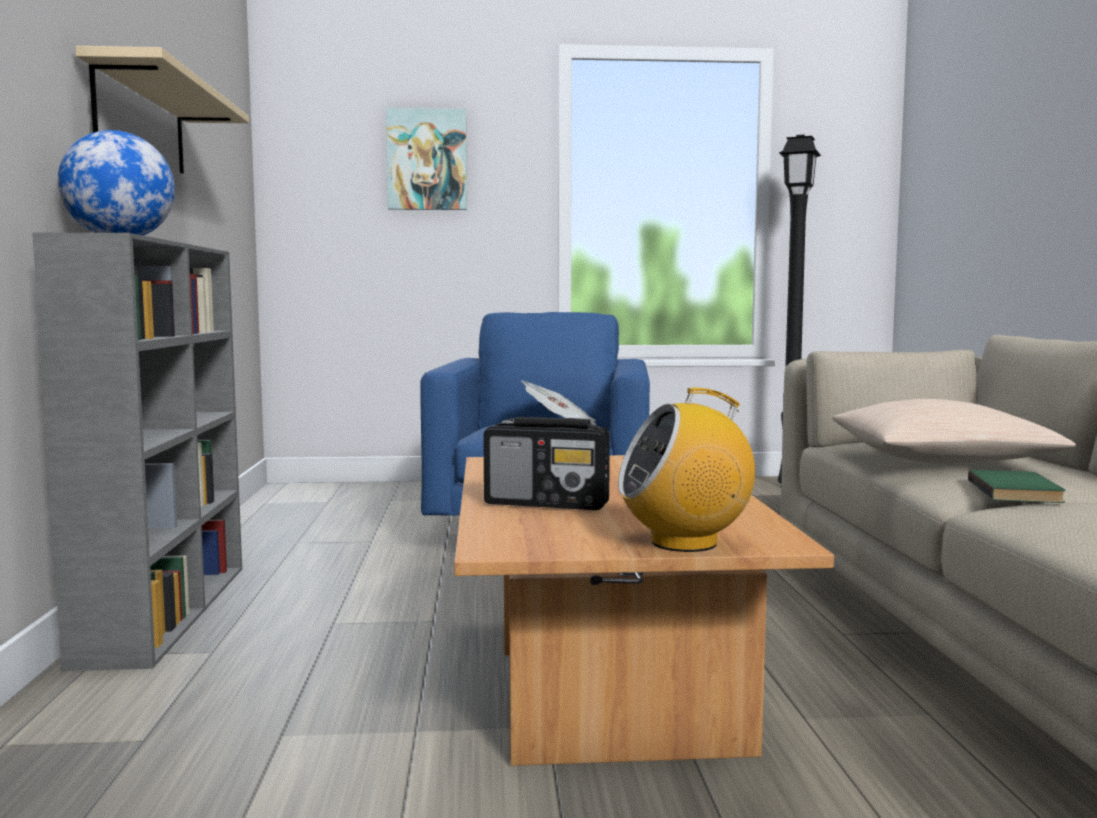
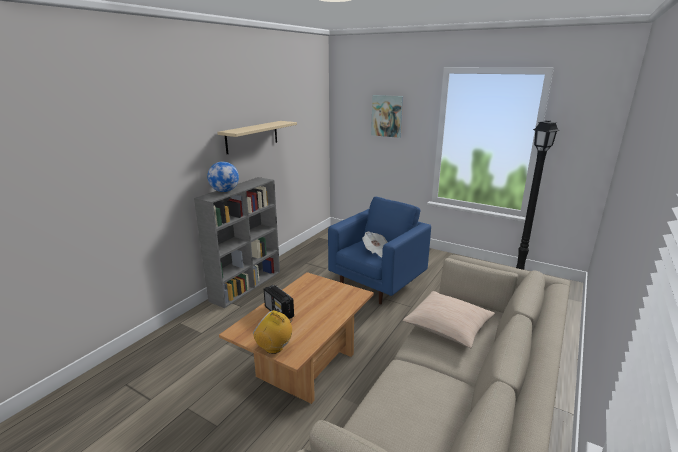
camera: 35 degrees right, 15 degrees up
(1018, 491) = (426, 359): green book -> none

